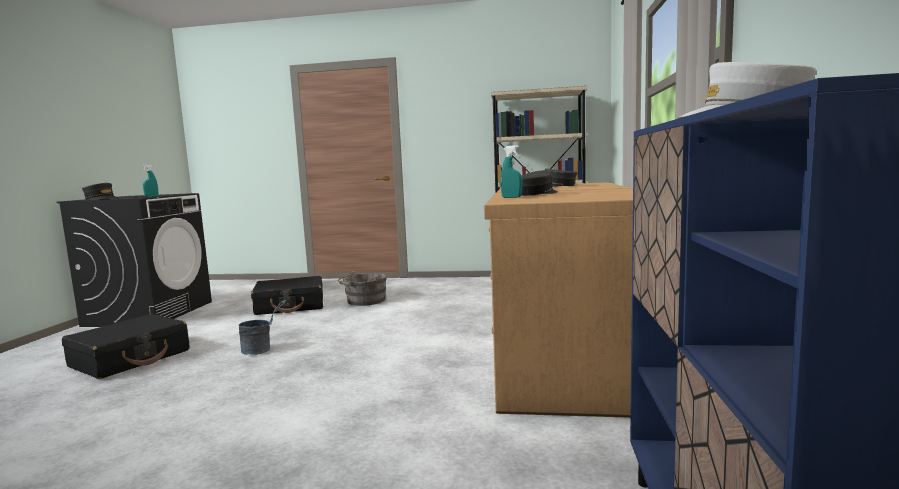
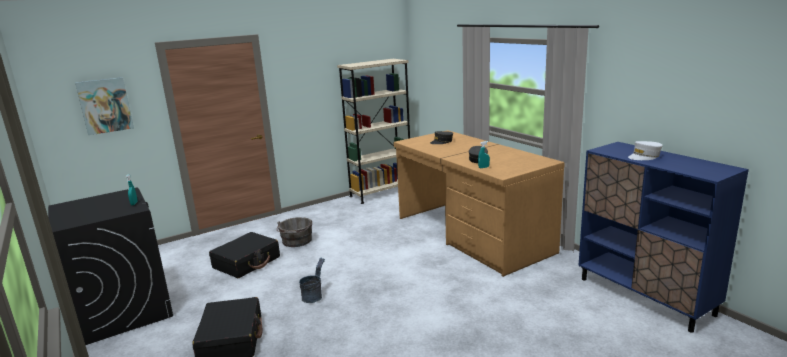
camera: 40 degrees left, 10 degrees up
(101, 199) = (89, 218): grey cap -> none
(242, 127) = (105, 105): none -> picture

